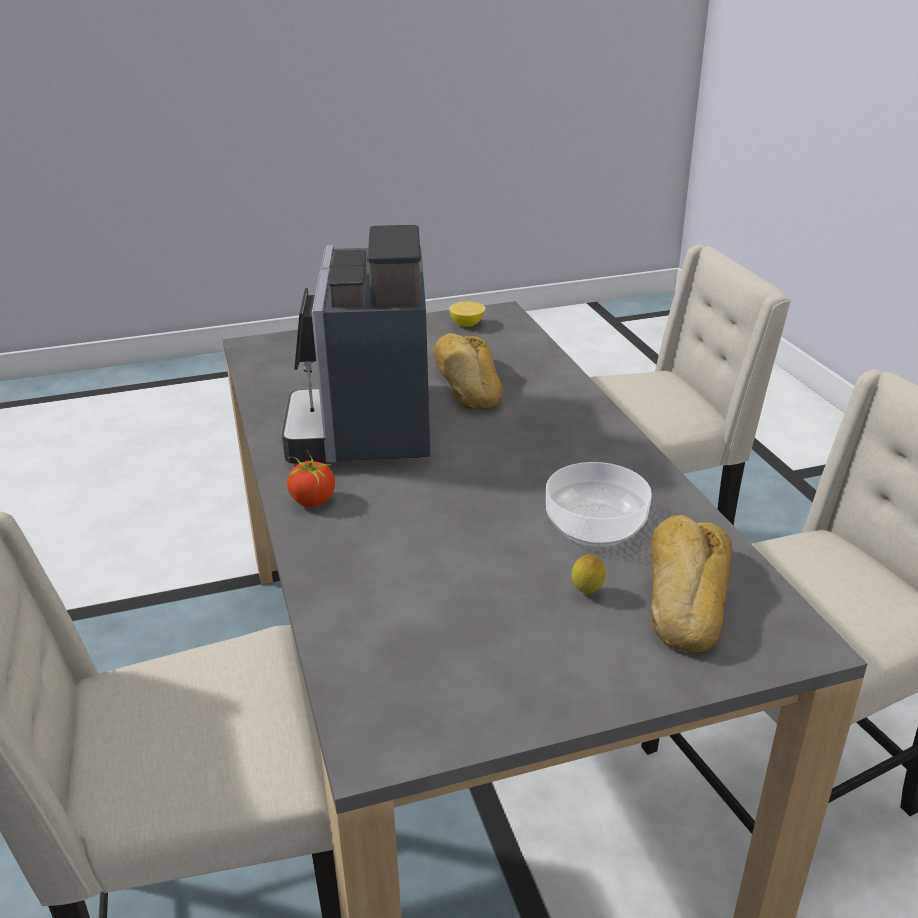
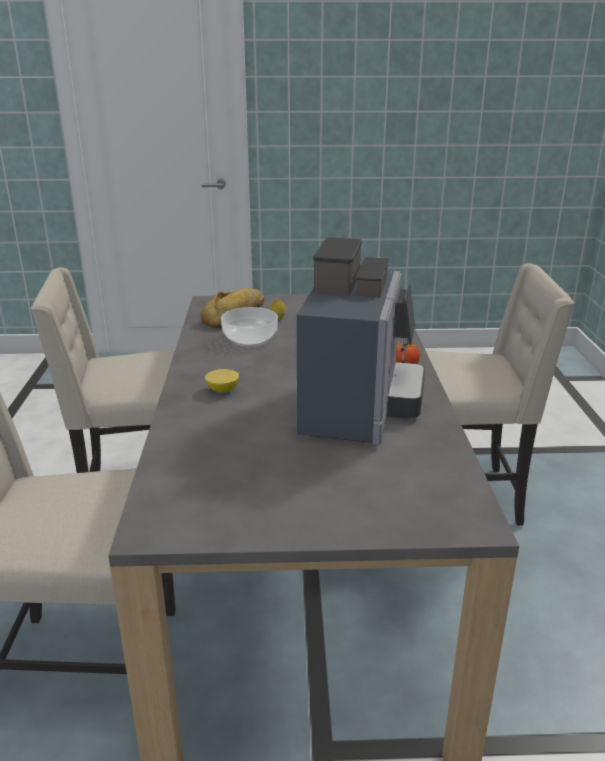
camera: 165 degrees left, 5 degrees down
(466, 383) = (260, 434): bread -> none
(467, 324) = (206, 515): lemon -> lemon (222, 390)

